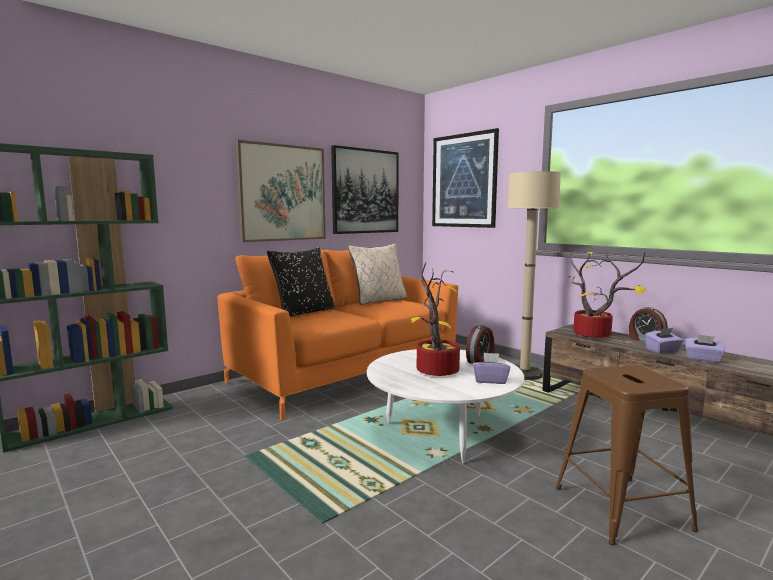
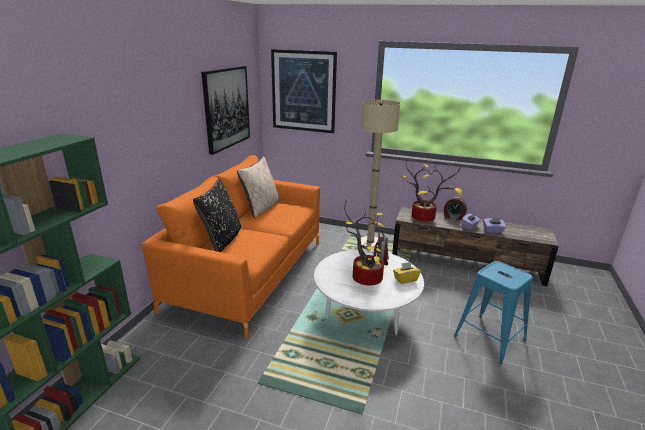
camera: 30 degrees left, 15 degrees up
(282, 193) = (172, 129): picture -> none
(490, 380) = (405, 279): purple tissue box -> yellow tissue box
(620, 508) = (489, 338): brown stool -> blue stool

